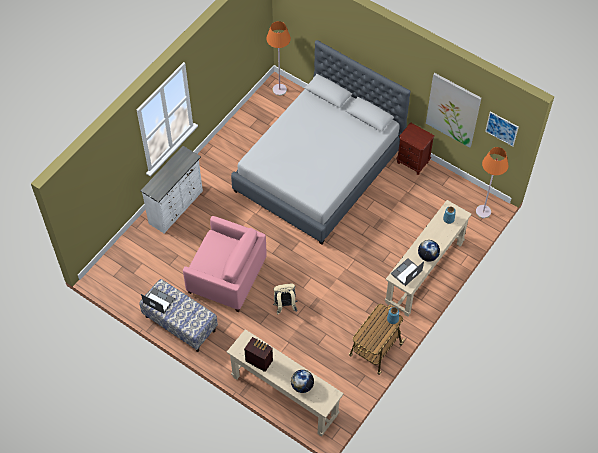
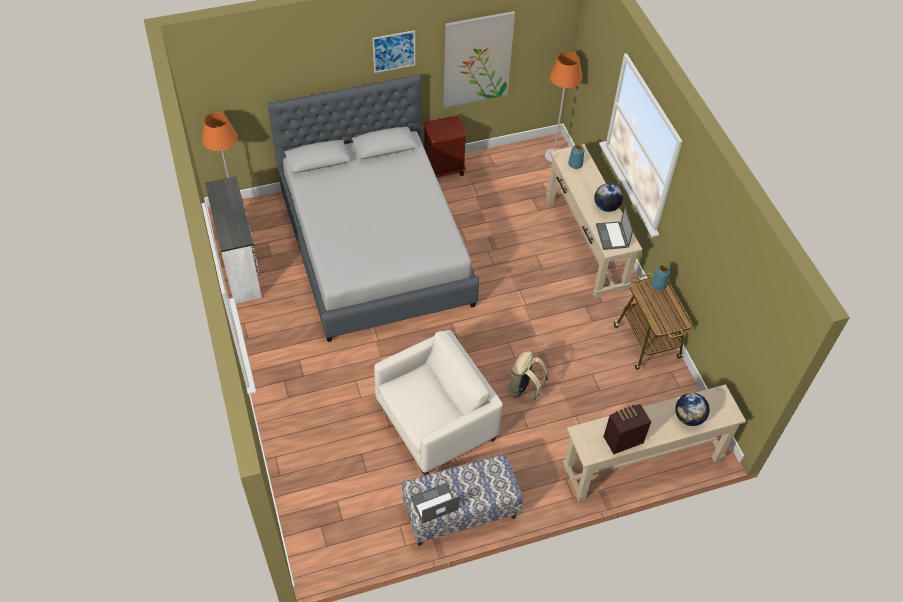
camera: 55 degrees left, 5 degrees down
(177, 207) = (293, 412): white dresser -> white dresser (241, 267)
(226, 276) = (436, 421): pink armchair -> white armchair
(501, 128) = (544, 35): picture -> picture (394, 51)

